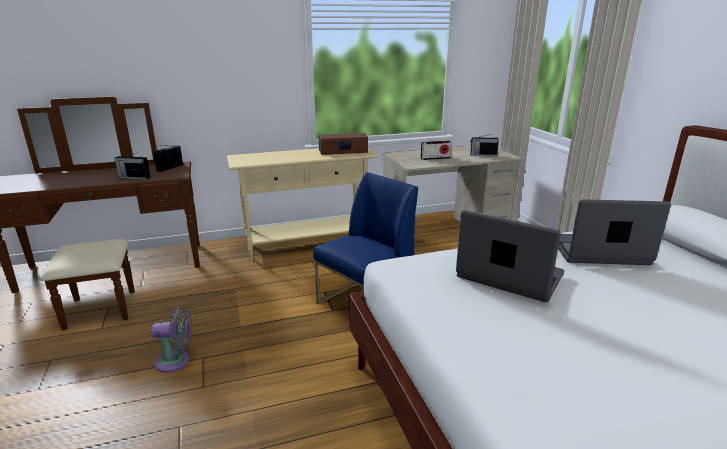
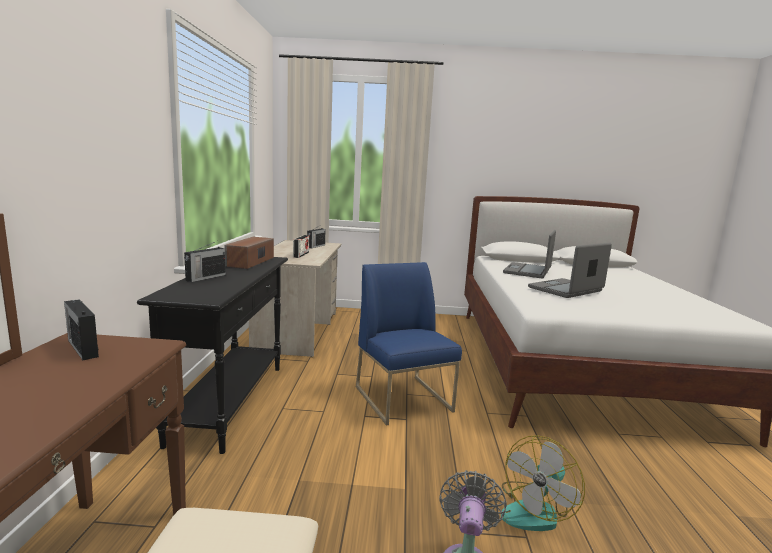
camera: 70 degrees left, 10 degrees down
(134, 177) = (90, 382): radio -> radio (205, 278)
(234, 390) = (535, 510): none -> fan
(307, 244) = (230, 402): beige console table -> black console table

